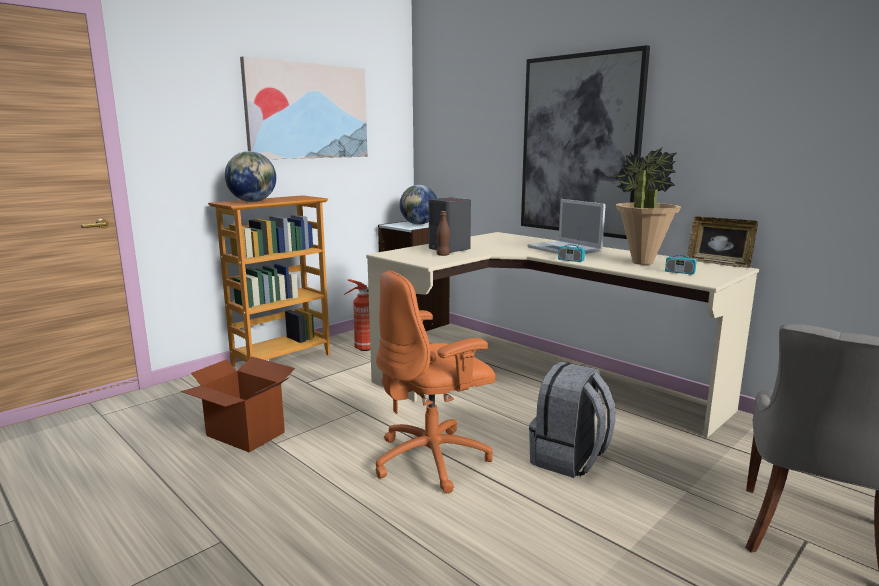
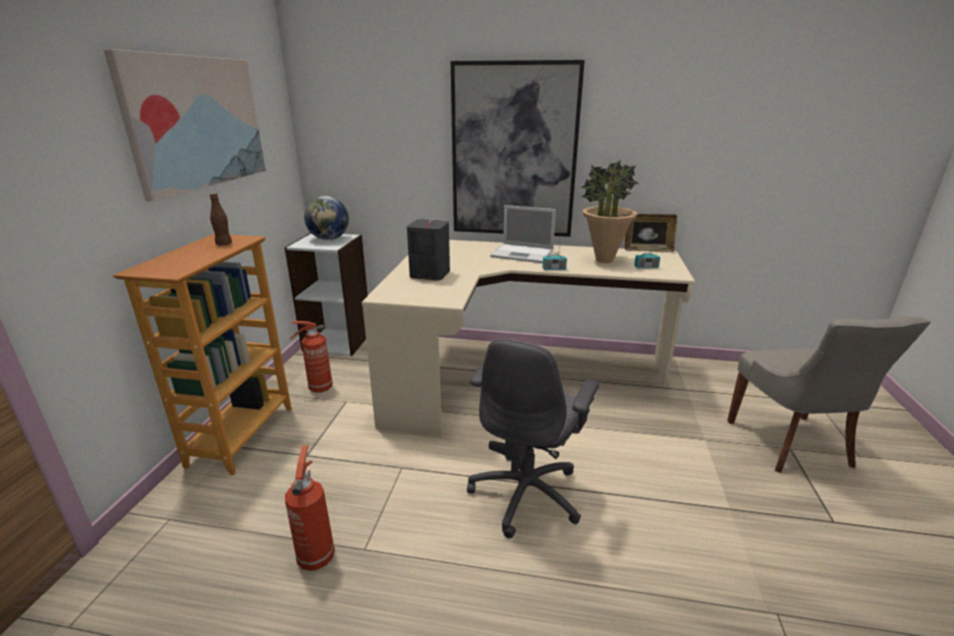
camera: 35 degrees left, 10 degrees up
(244, 434) = (316, 555): cardboard box -> fire extinguisher
(253, 201) = (182, 261): globe -> none
(433, 459) = (527, 493): orange office chair -> grey office chair
(443, 255) = (440, 285): brown bottle -> brown bottle (224, 244)
(569, 459) = (615, 445): grey backpack -> none

